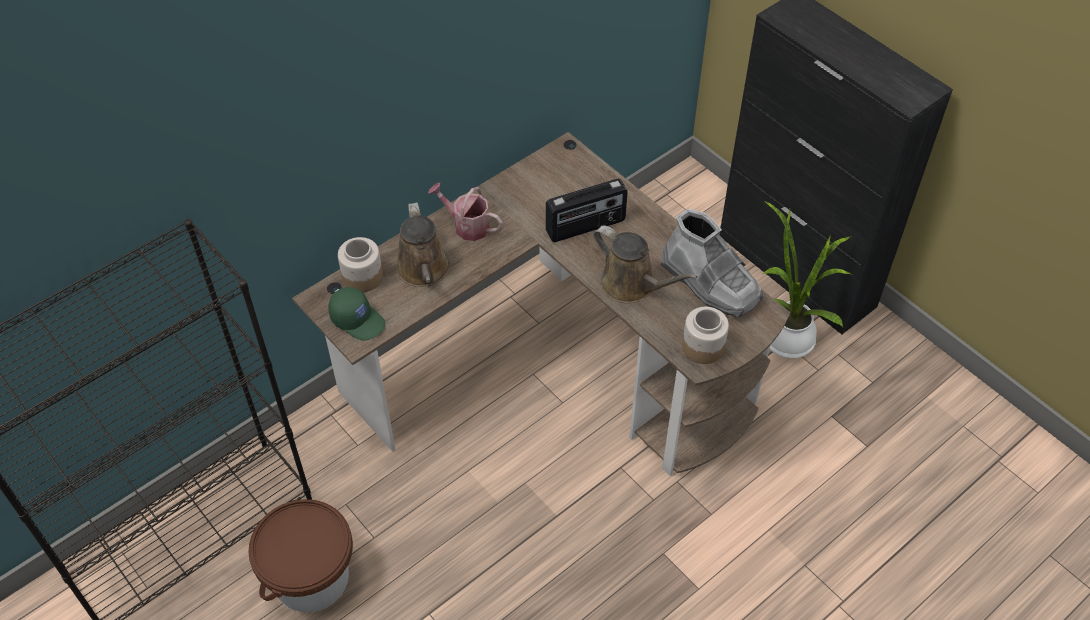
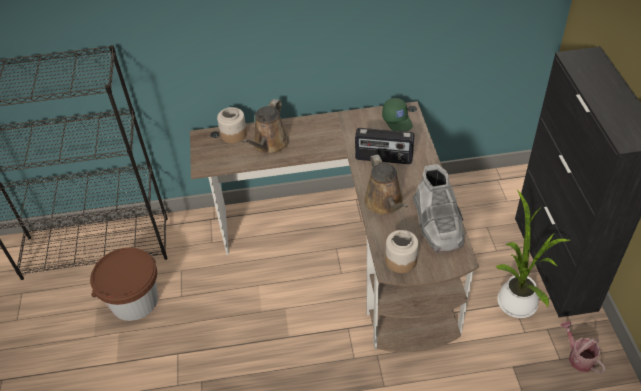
camera: 35 degrees right, 5 degrees down
(358, 320) = (213, 156): green cap -> green cap (397, 121)
(467, 225) = (314, 130): watering can -> watering can (578, 357)

